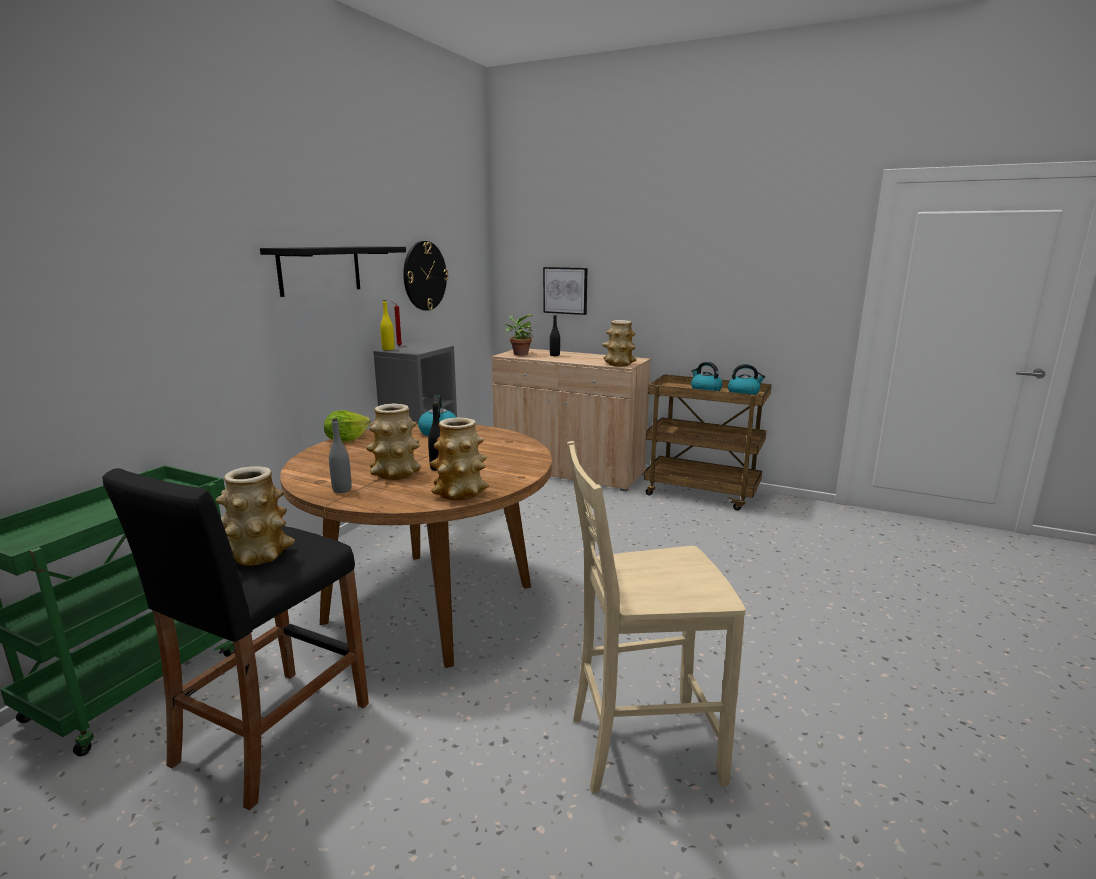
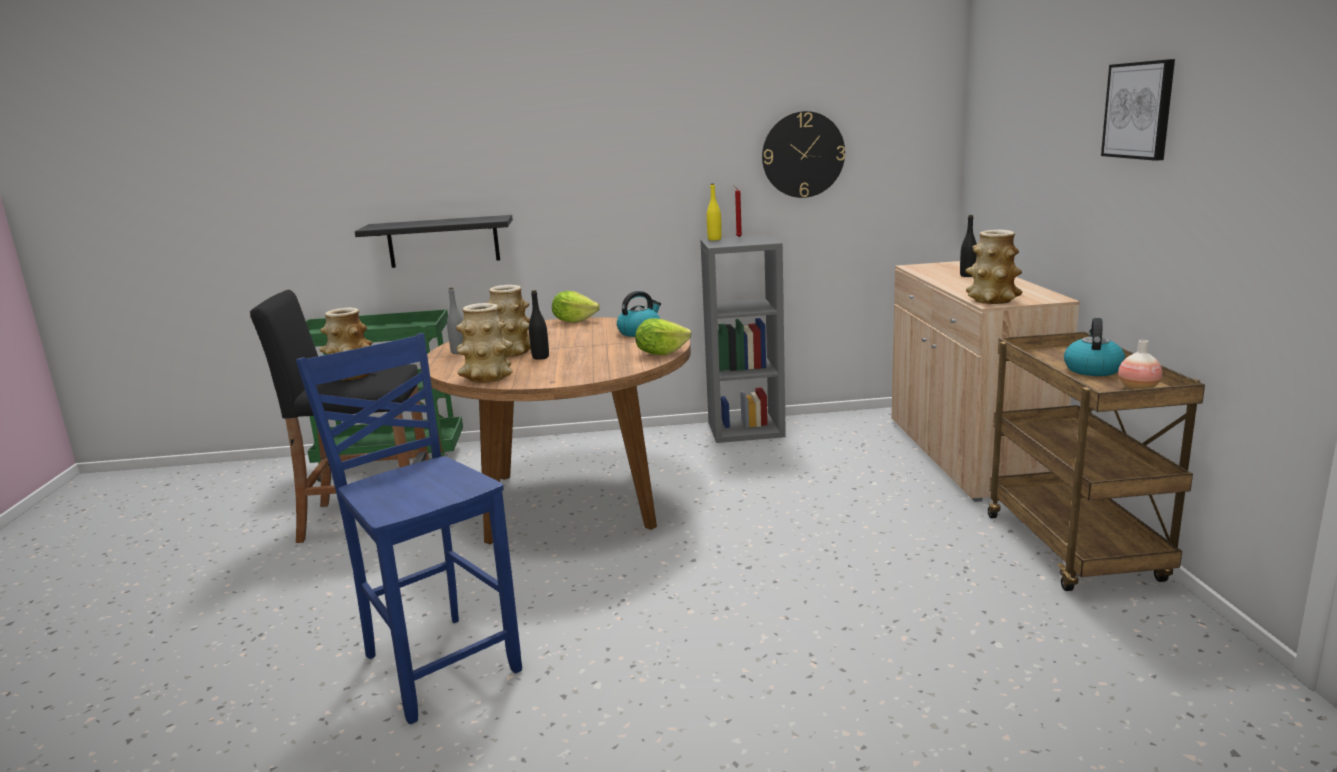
camera: 60 degrees right, 0 degrees up
(320, 270) = (630, 150): black shelf -> black shelf (443, 241)
(512, 438) = (661, 353): none -> lettuce
(519, 354) = (933, 268): potted plant -> none
(565, 290) = (1015, 178): picture -> picture (1139, 110)
(640, 746) = (439, 662): beige chair -> blue chair
(743, 393) = (1138, 388): kettle -> vase

